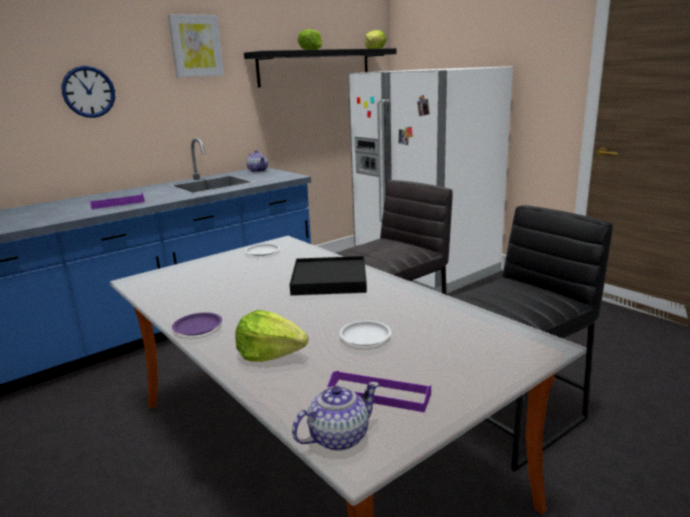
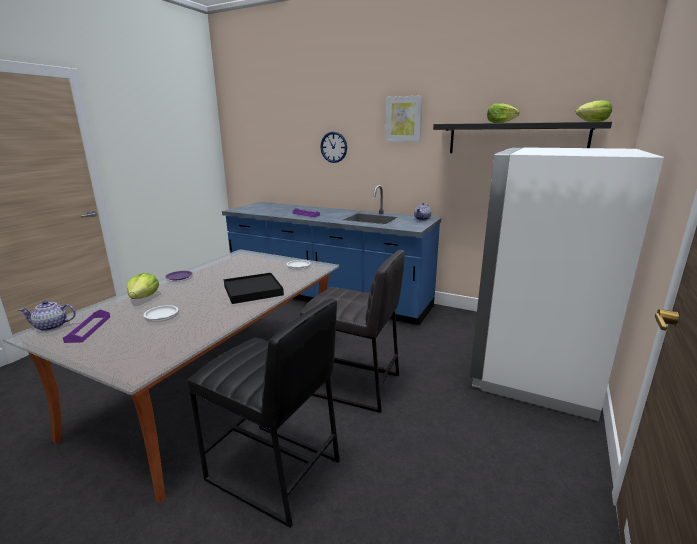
camera: 65 degrees right, 0 degrees up
(337, 437) = (52, 326): teapot -> teapot turned 135 degrees clockwise

